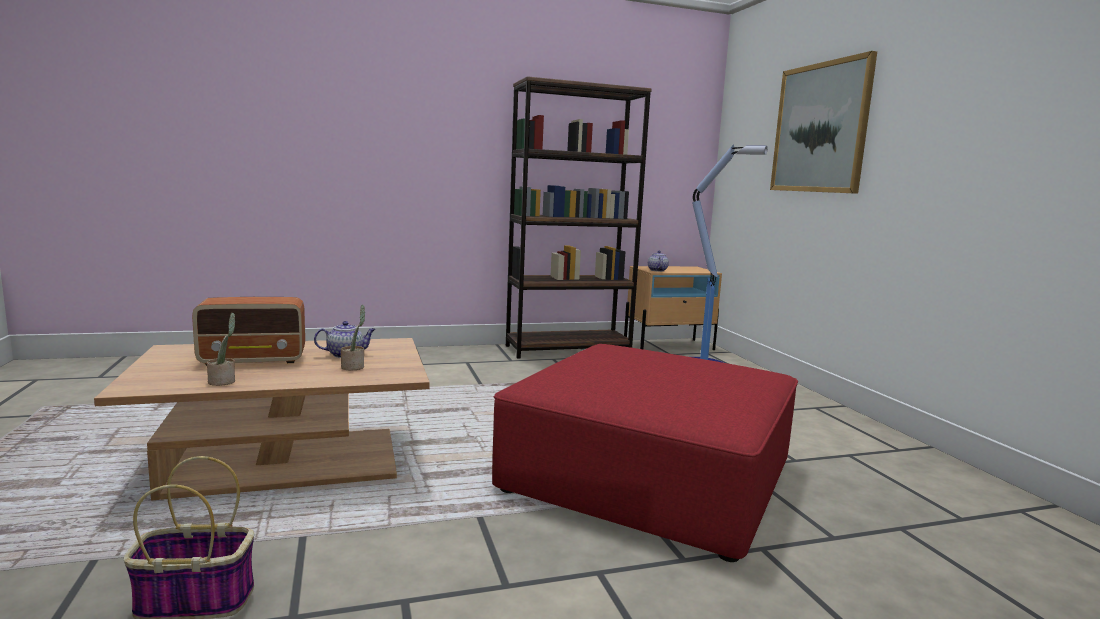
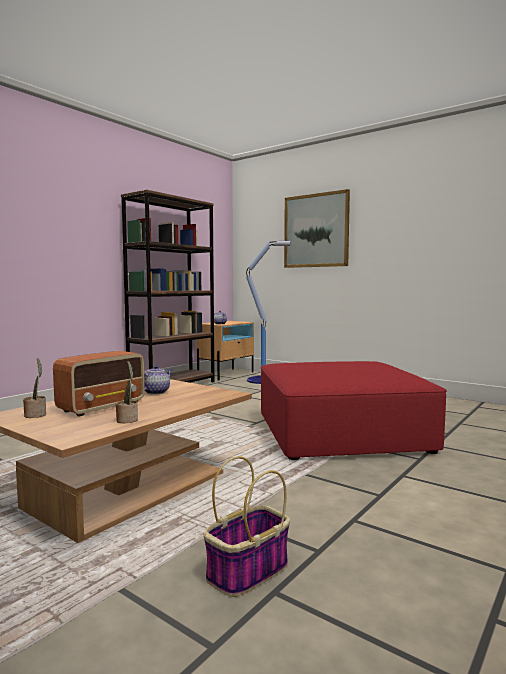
camera: 35 degrees left, 5 degrees down
(354, 367) = (184, 396): potted plant -> potted plant (36, 415)

